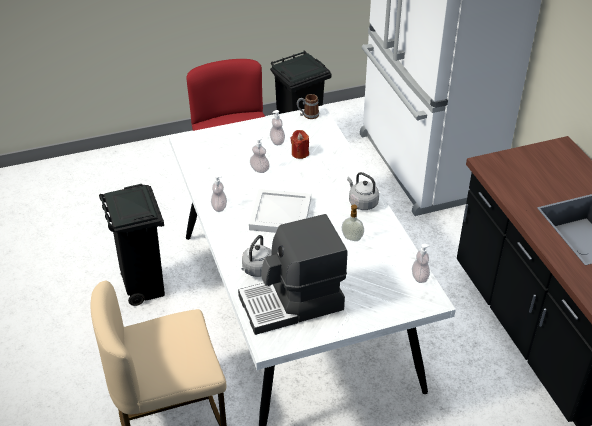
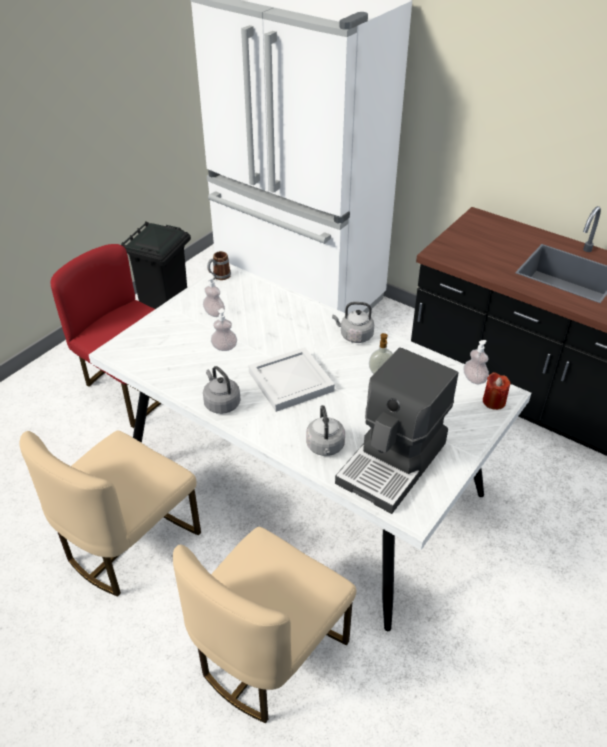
camera: 35 degrees left, 0 degrees up
(144, 287) = (128, 543): black trash can -> beige chair
(219, 207) = (221, 403): soap dispenser -> grey kettle
(300, 153) = (248, 315): red candle -> red candle (494, 401)

